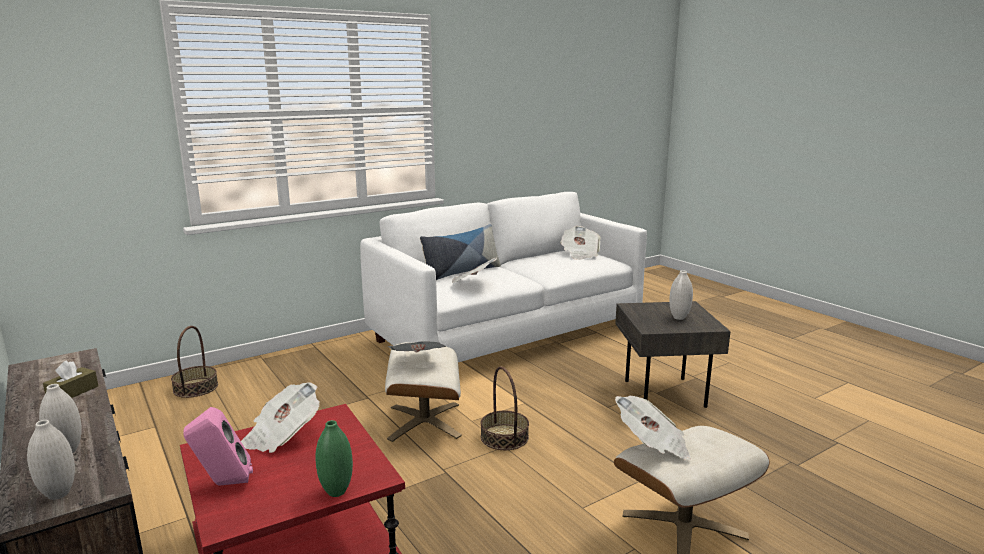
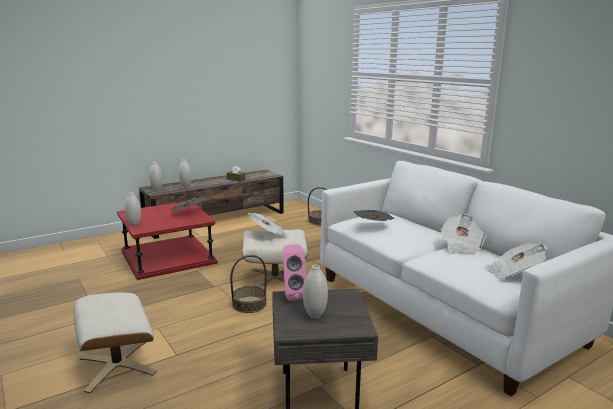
camera: 90 degrees right, 0 degrees up
(223, 484) = (155, 209): pink speaker -> pink speaker (292, 295)
(336, 492) = (134, 224): green vase -> white vase
(461, 272) = (407, 224): pillow -> none
(652, 445) = (120, 294): newspaper -> newspaper (461, 246)

